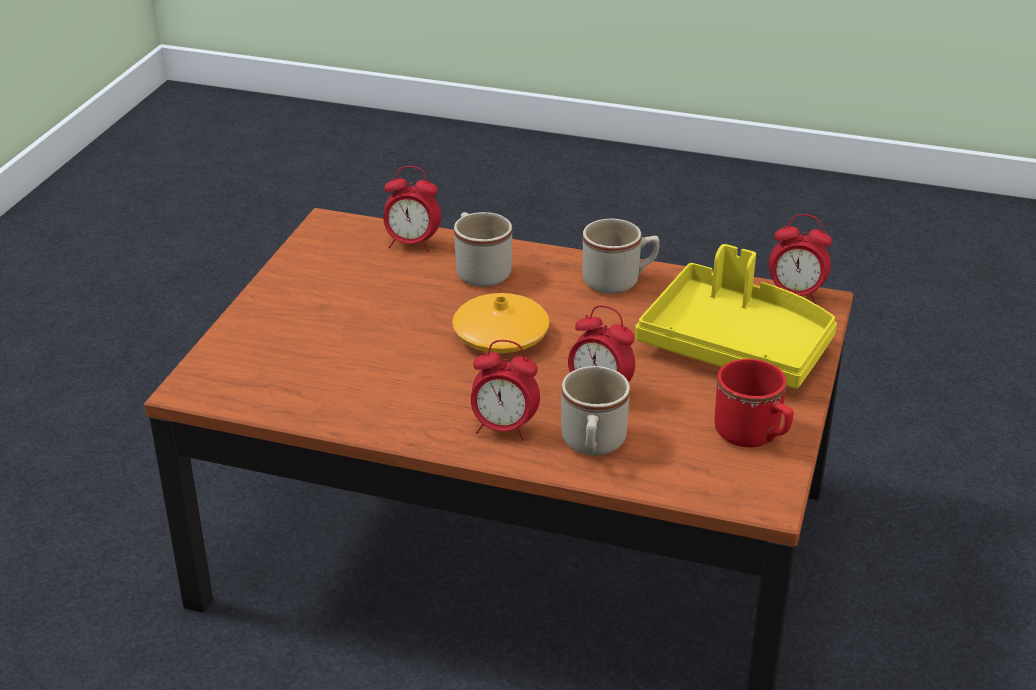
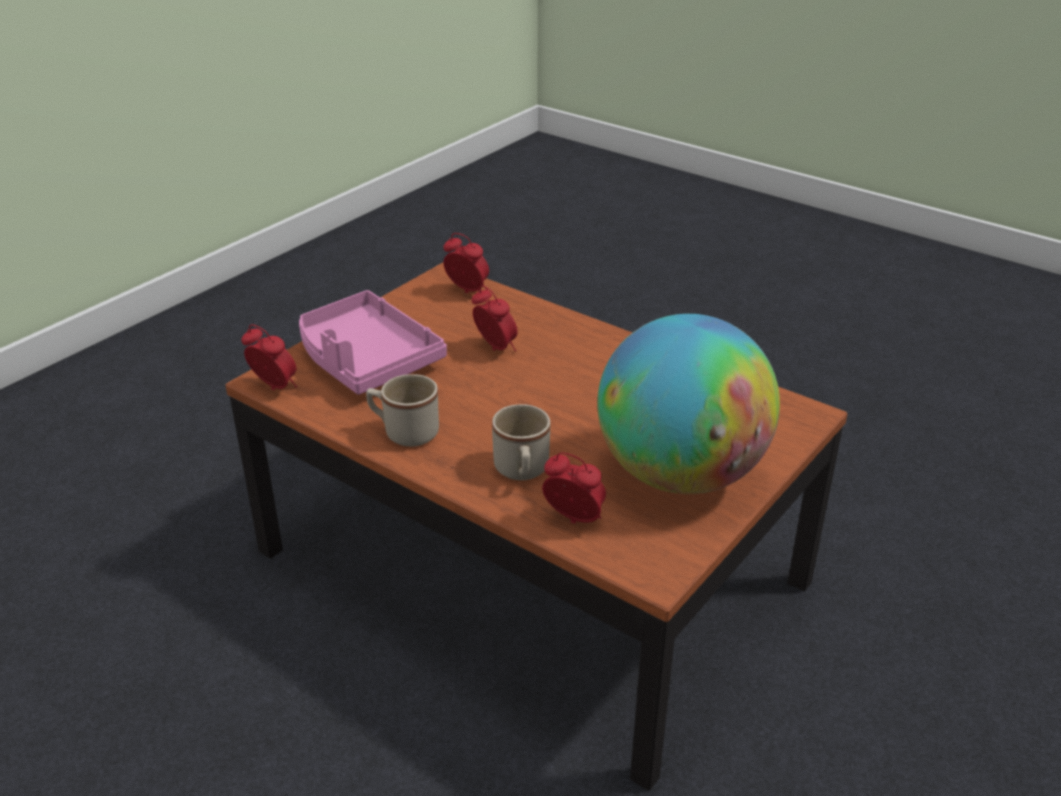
camera: 160 degrees left, 0 degrees up
(326, 297) = (680, 475): none -> globe
(501, 336) = (540, 404): orange vase -> none
(503, 428) = (577, 339): alarm clock -> alarm clock (467, 291)
(592, 445) = (525, 319): beige mug -> none
(736, 346) = (366, 359): yellow tray -> pink tray
(753, 436) = (417, 305): red mug -> none

